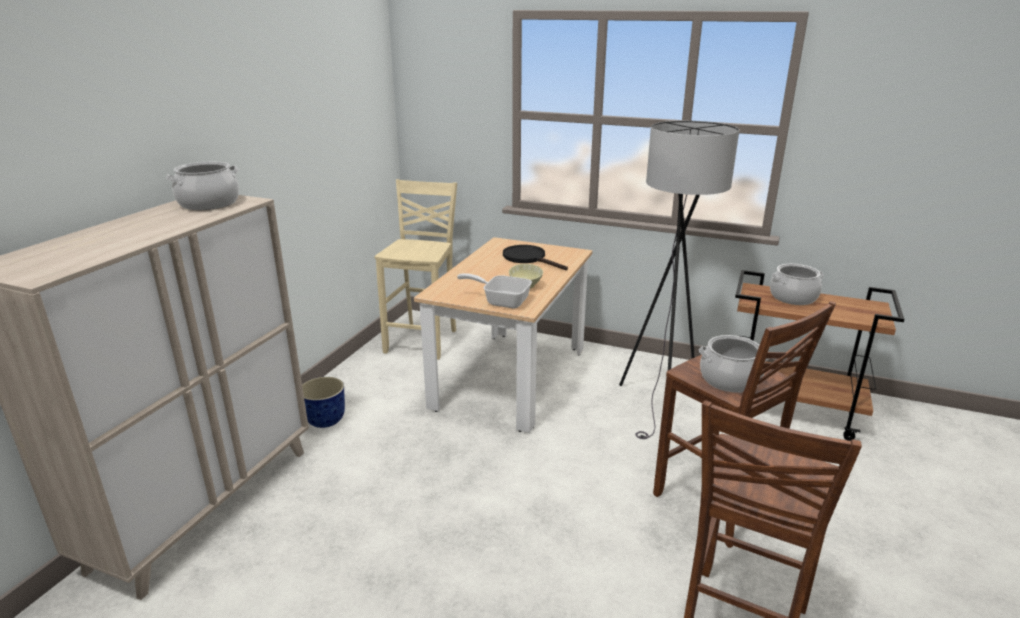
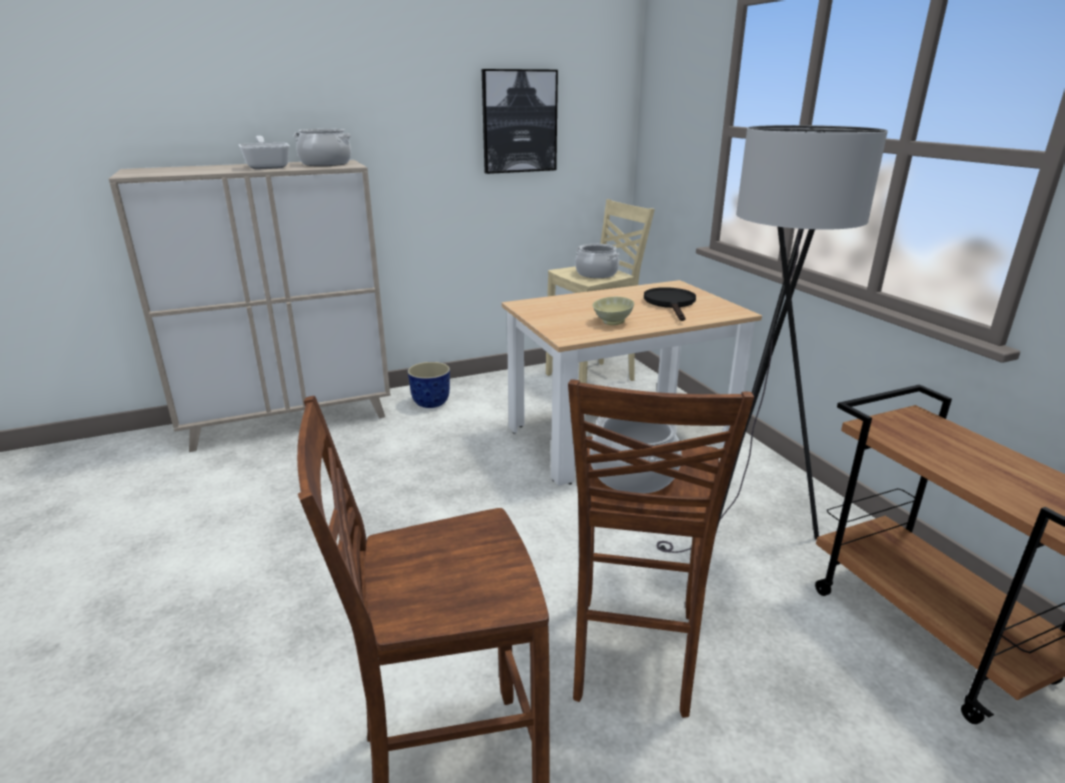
camera: 45 degrees right, 0 degrees up
(324, 121) = (519, 121): none -> picture
(501, 301) = (562, 326): frying pan -> frying pan (268, 167)
(793, 297) = (961, 445): cooking pot -> cooking pot (596, 274)

